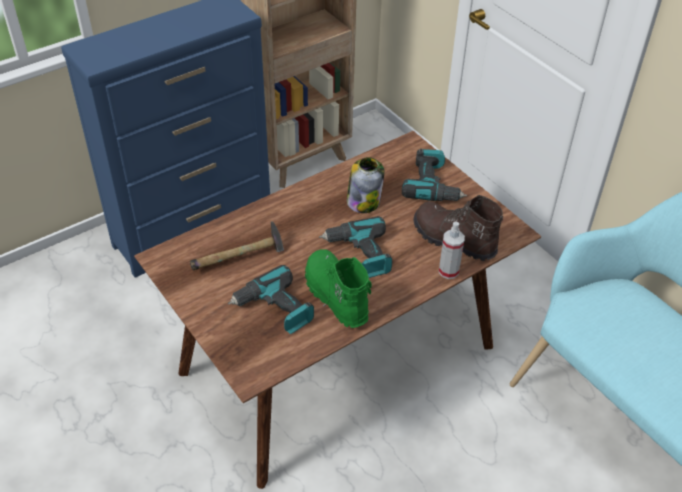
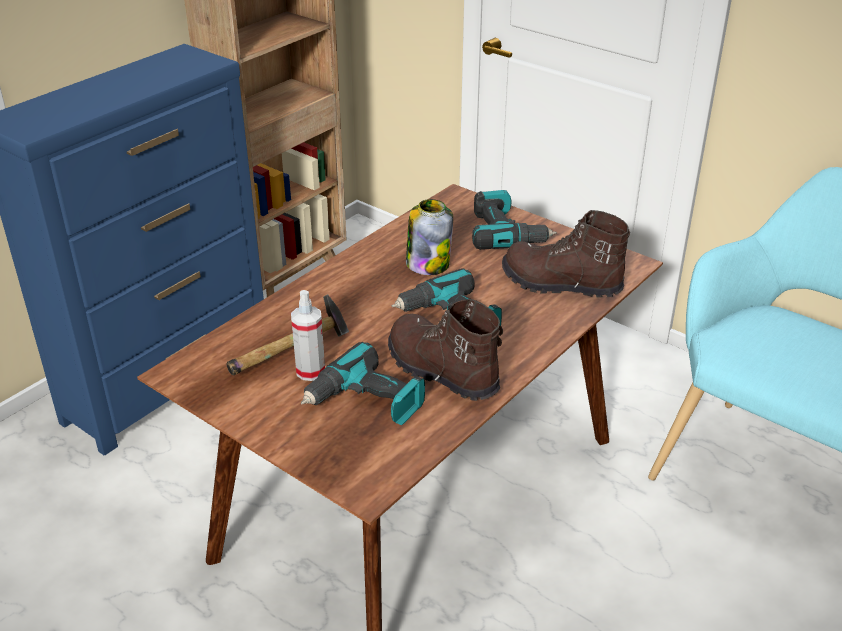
camera: 15 degrees left, 10 degrees down
(335, 296) = (440, 372): green boot -> brown boot
(448, 271) = (572, 317): spray bottle -> spray bottle (310, 371)

